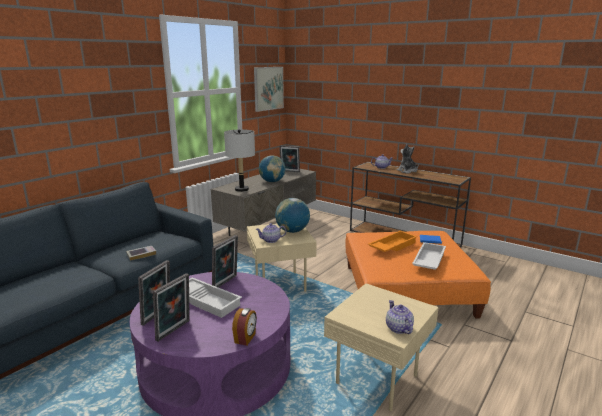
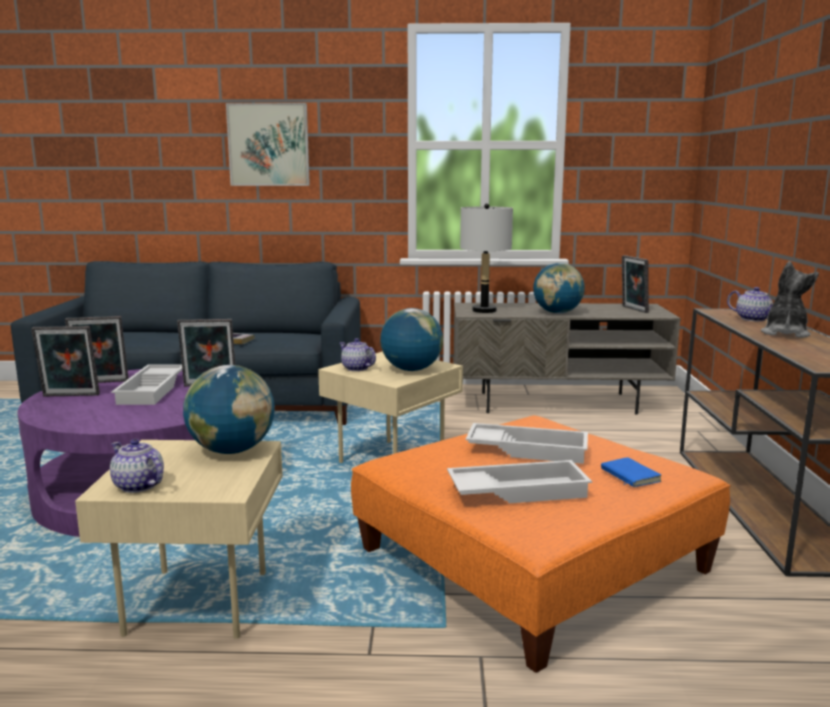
camera: 55 degrees right, 5 degrees down
(245, 338) = (72, 424): alarm clock -> none
(268, 88) = (643, 147): picture -> picture (268, 145)
(369, 296) = (232, 450): none -> globe
(392, 246) = (528, 450): orange tray -> white tray
(398, 328) = (137, 486): teapot -> teapot turned 90 degrees counterclockwise

